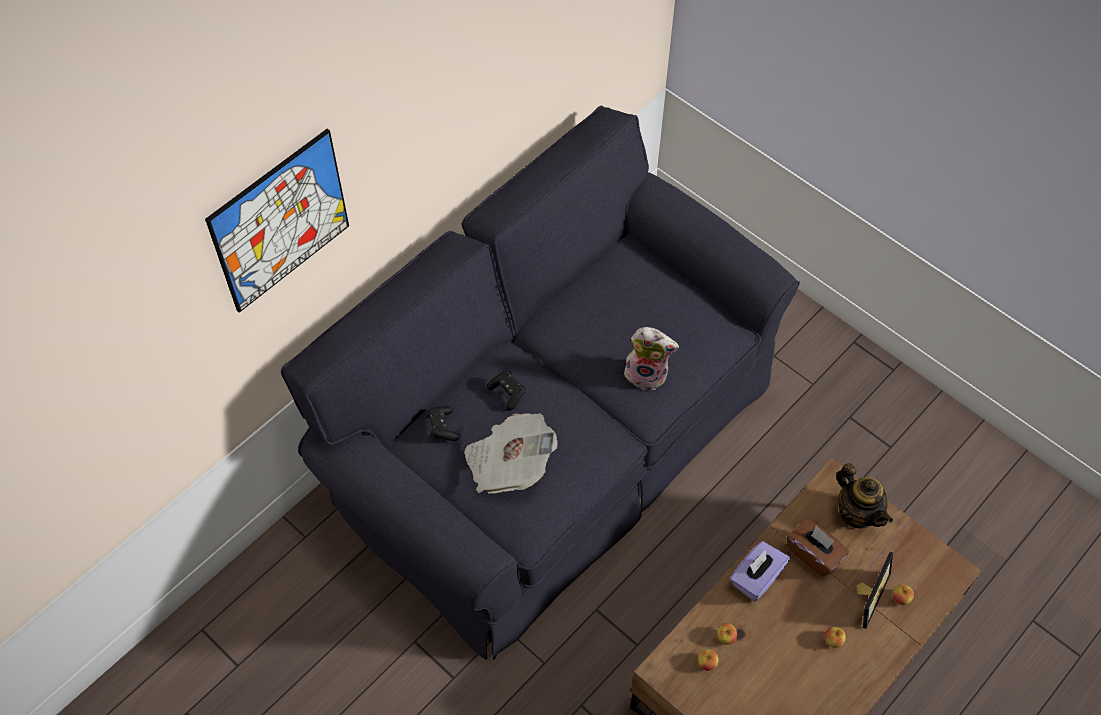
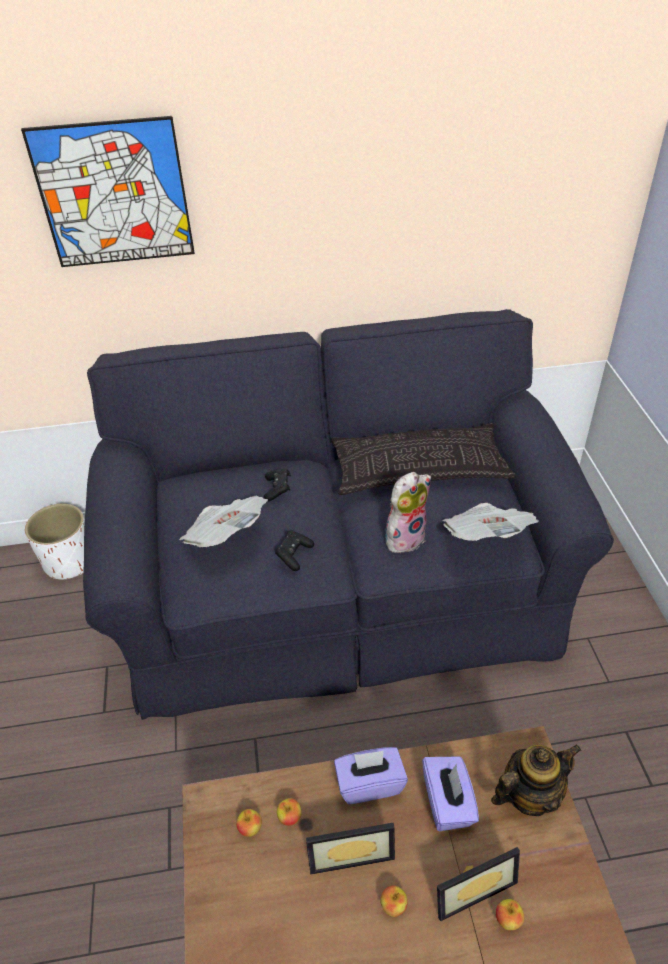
camera: 40 degrees right, 15 degrees down
(270, 576) = (70, 562): none -> white planter
(442, 427) = (208, 486): black game controller -> black game controller (294, 555)
(603, 300) = (419, 469): none -> pillow
(647, 373) = (404, 537): plush toy -> plush toy turned 90 degrees counterclockwise
(708, 336) = (485, 537): none -> newspaper
(781, 629) = (350, 850): none -> picture frame
(814, 554) = (448, 803): brown tissue box -> purple tissue box
(857, 513) = (529, 795): teapot -> teapot turned 120 degrees counterclockwise

